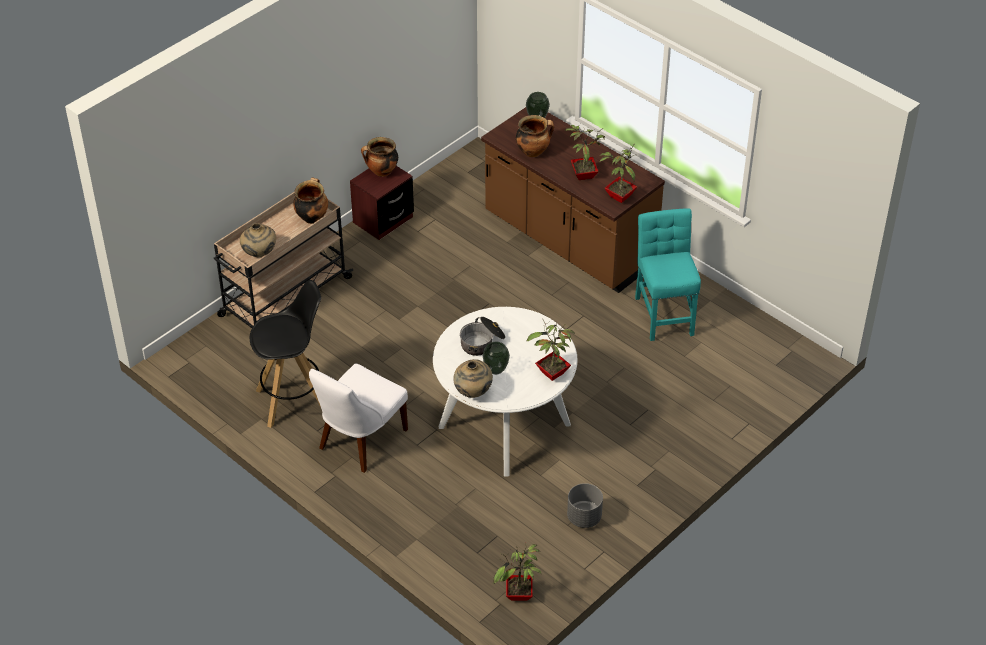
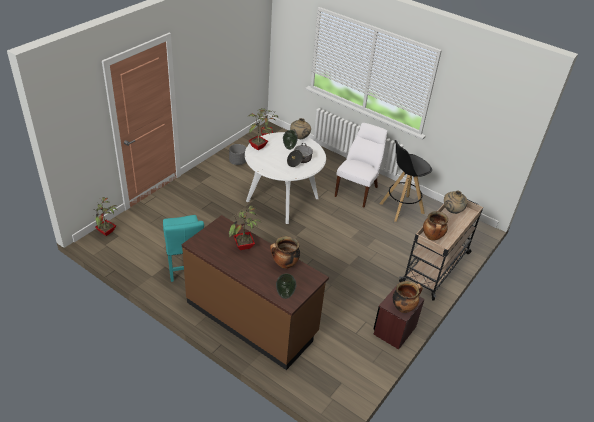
camera: 170 degrees right, 5 degrees down
(619, 196) = (217, 230): potted plant -> potted plant (107, 232)

